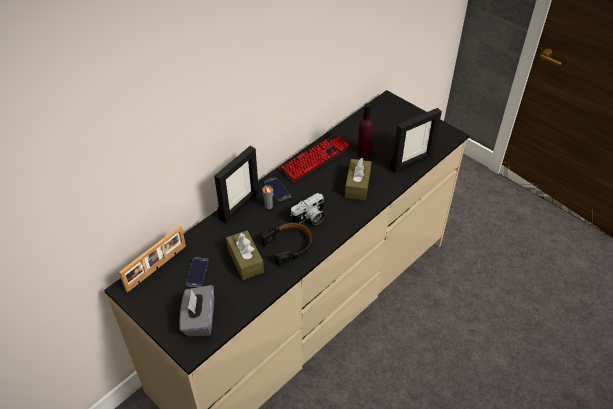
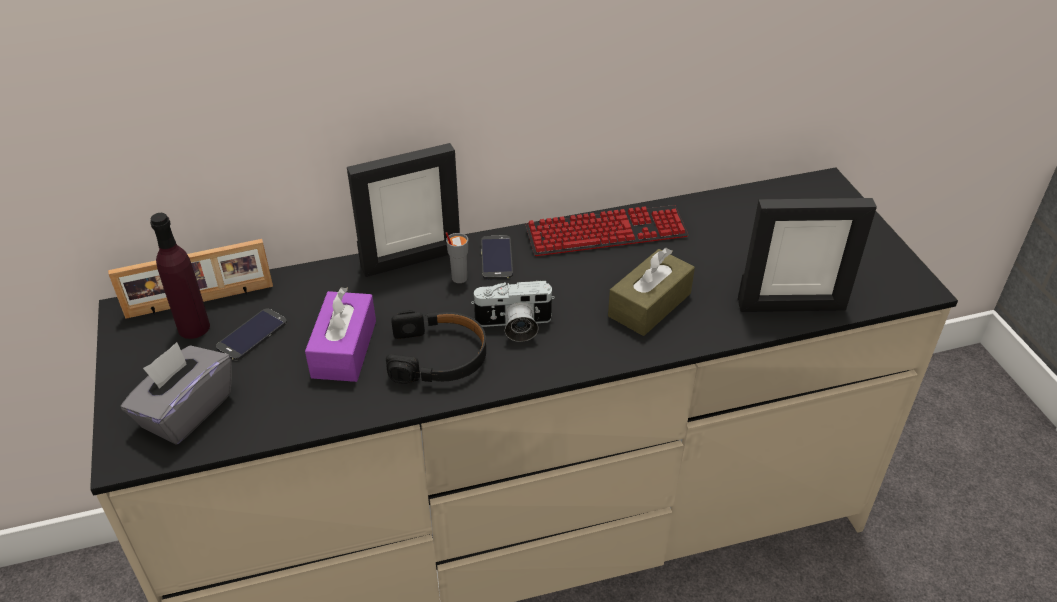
camera: 30 degrees right, 5 degrees down
(245, 260) = (344, 349): brown tissue box -> purple tissue box
(363, 153) = (705, 255): purple bottle -> purple bottle (194, 327)

